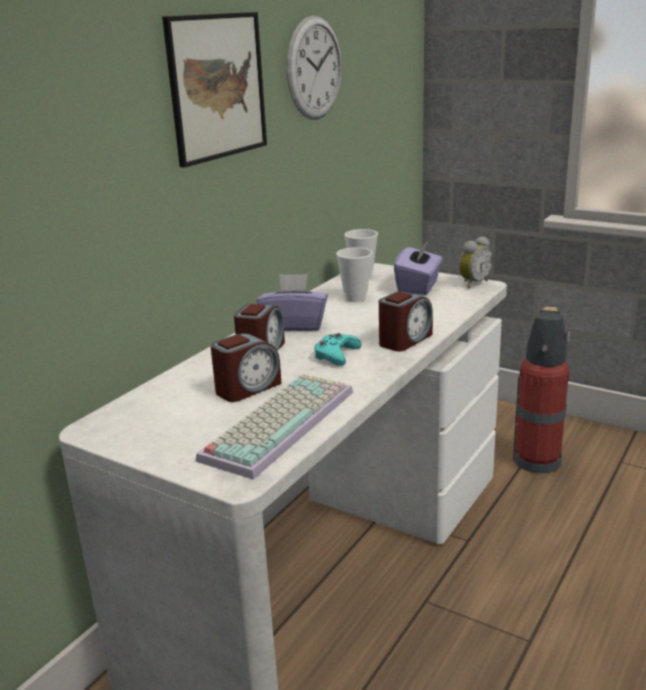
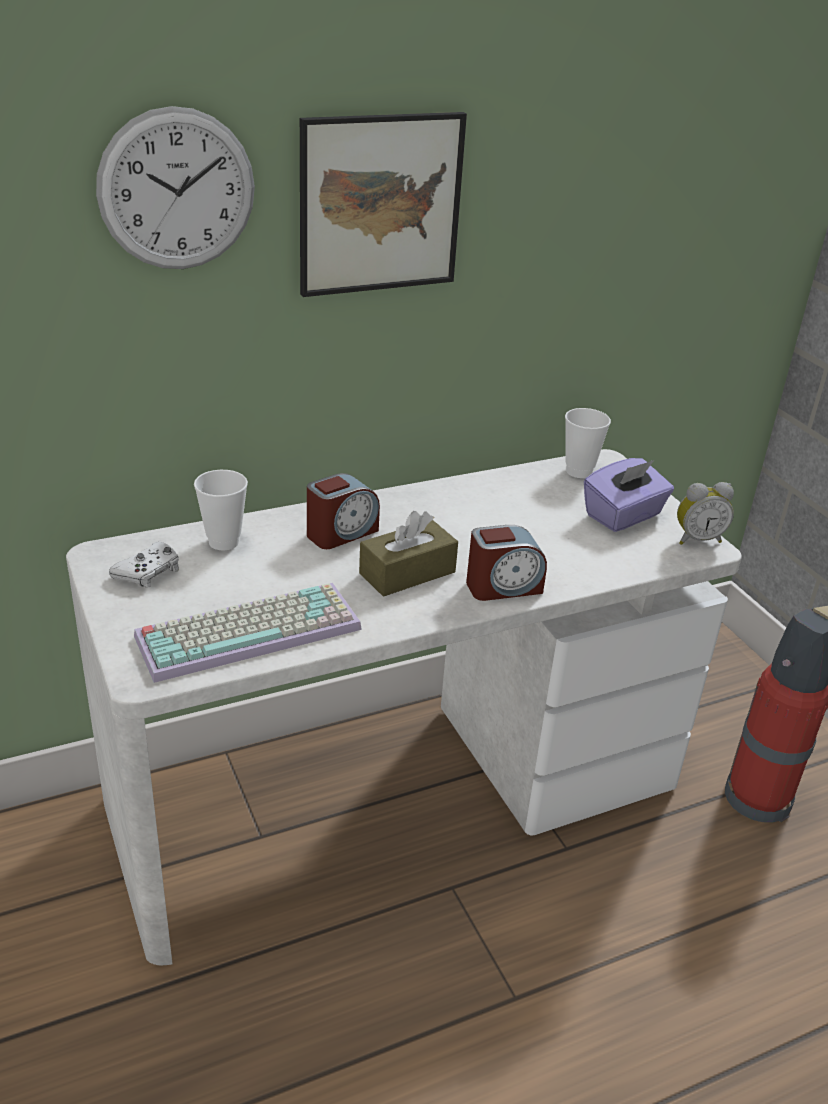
camera: 30 degrees right, 10 degrees up
(149, 423) = (148, 572): none -> white game controller
(247, 388) = (274, 573): alarm clock -> none
(295, 325) = (418, 511): purple tissue box -> none
(314, 68) = (574, 187): wall clock -> wall clock (177, 190)
(336, 355) = (407, 573): turquoise game controller -> brown tissue box
(355, 298) = (529, 502): cup -> cup (224, 542)

